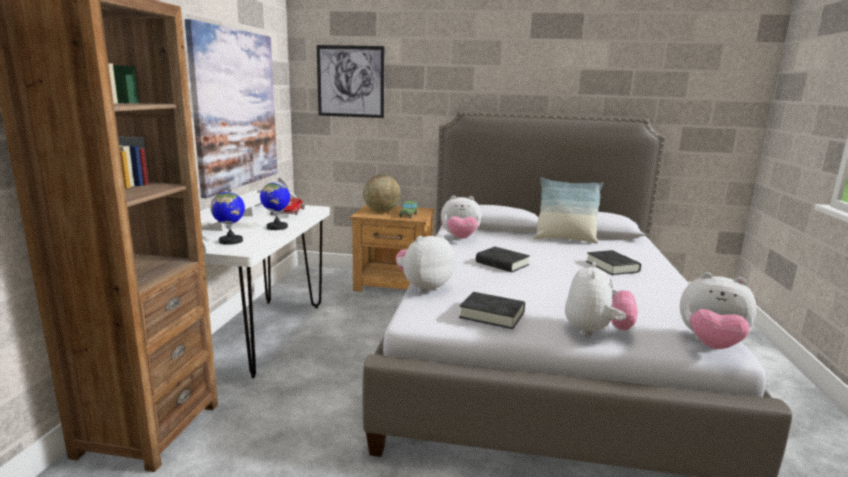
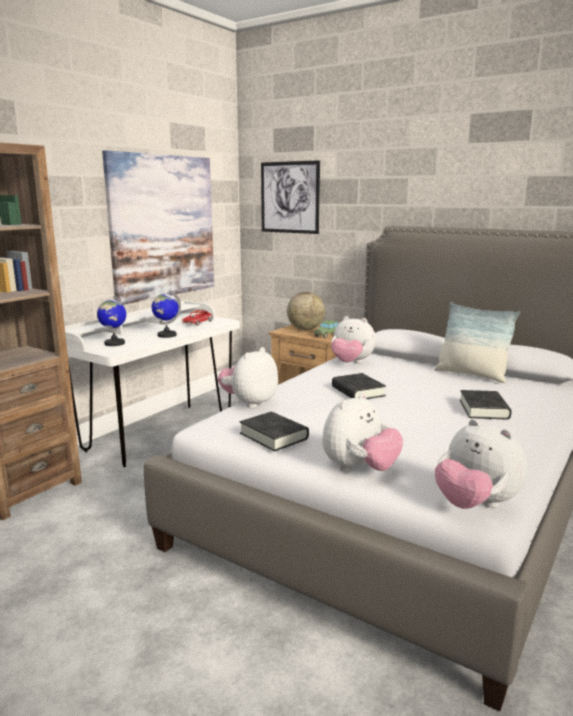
camera: 25 degrees right, 0 degrees up
(423, 287) = (249, 403): plush toy -> plush toy turned 45 degrees counterclockwise

